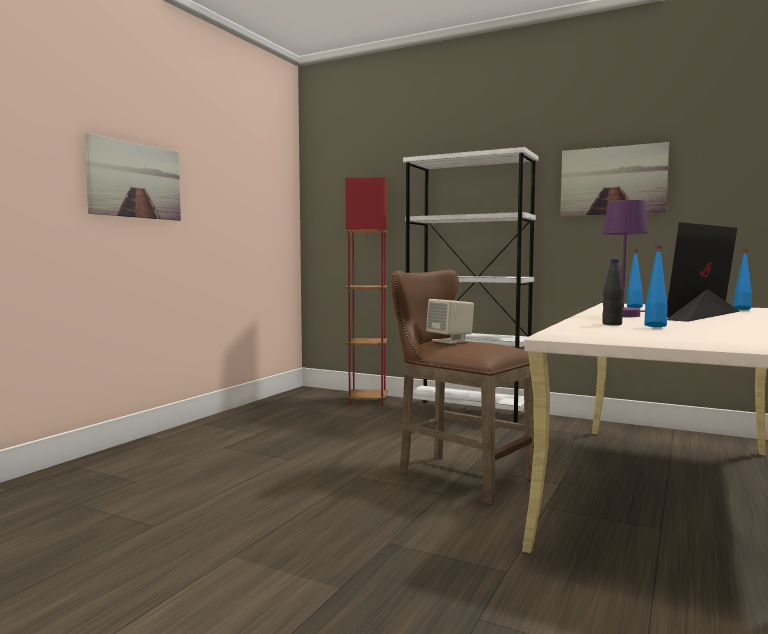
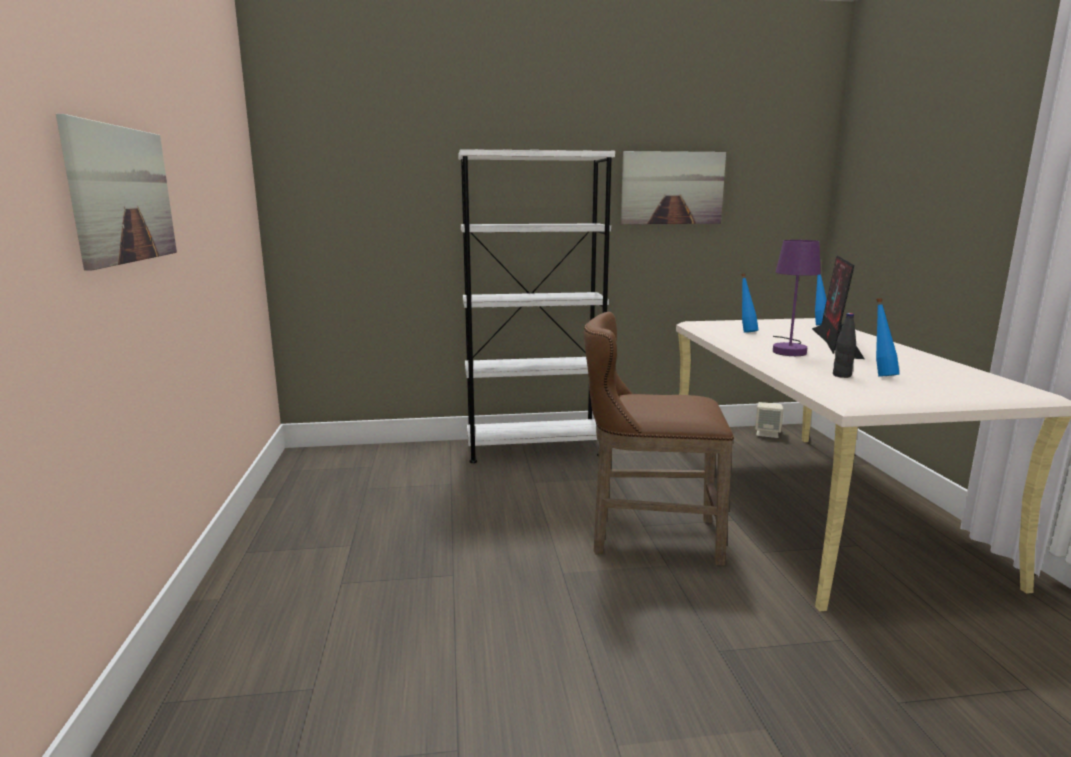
camera: 35 degrees left, 10 degrees up
(367, 401) = (406, 455): red floor lamp -> none
(450, 341) = (644, 400): beige speaker -> beige speaker (767, 433)

